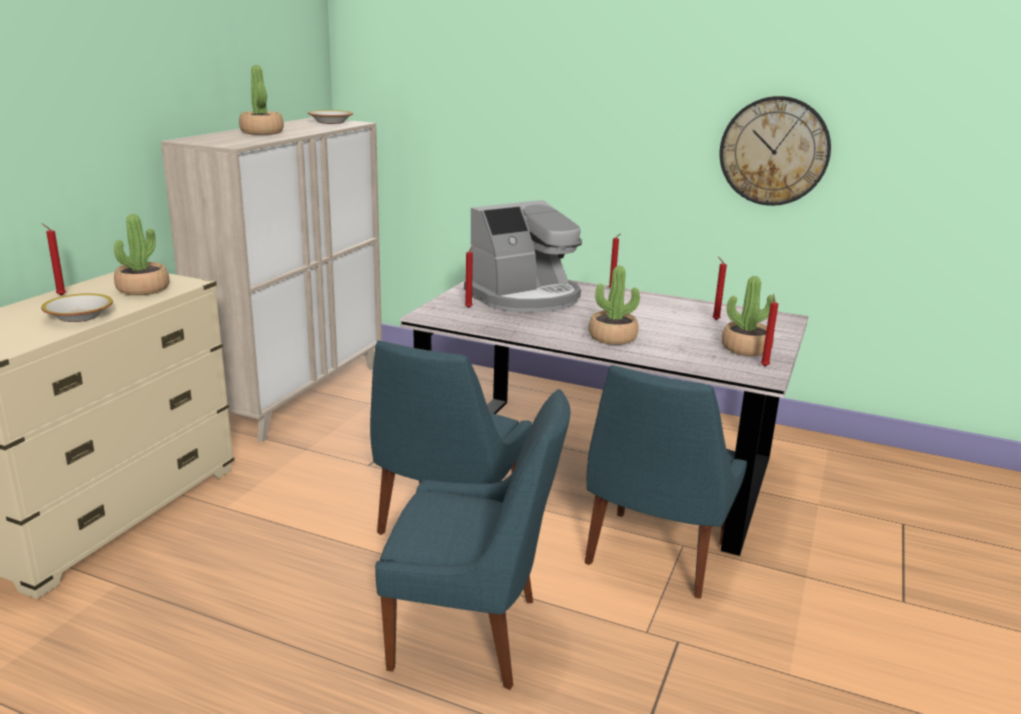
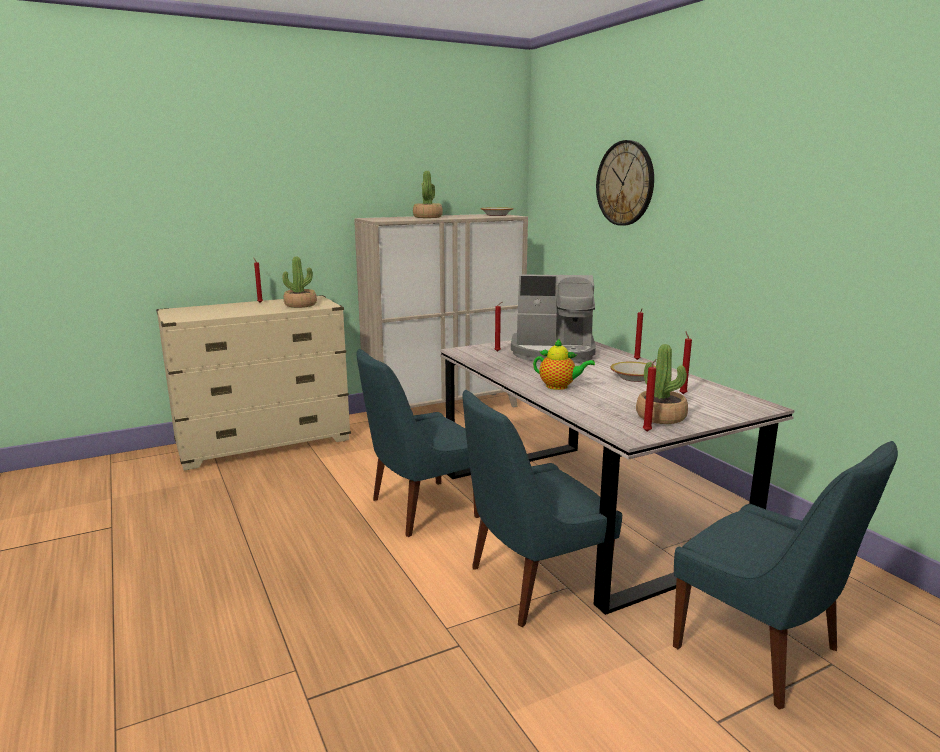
camera: 40 degrees right, 5 degrees down
(80, 316) = (244, 311): bowl -> bowl (634, 378)
(471, 634) = (337, 575): blue chair -> blue chair (761, 651)
(612, 337) = (559, 387): potted plant -> teapot
(774, 151) = (818, 241): wall clock -> wall clock (625, 183)

